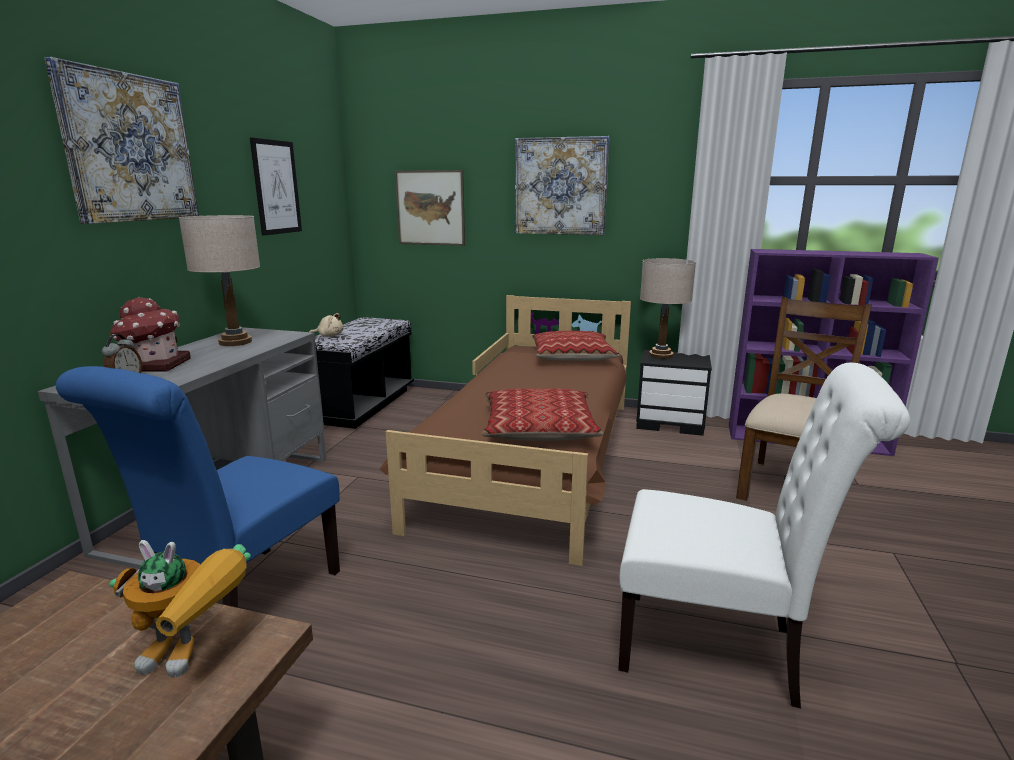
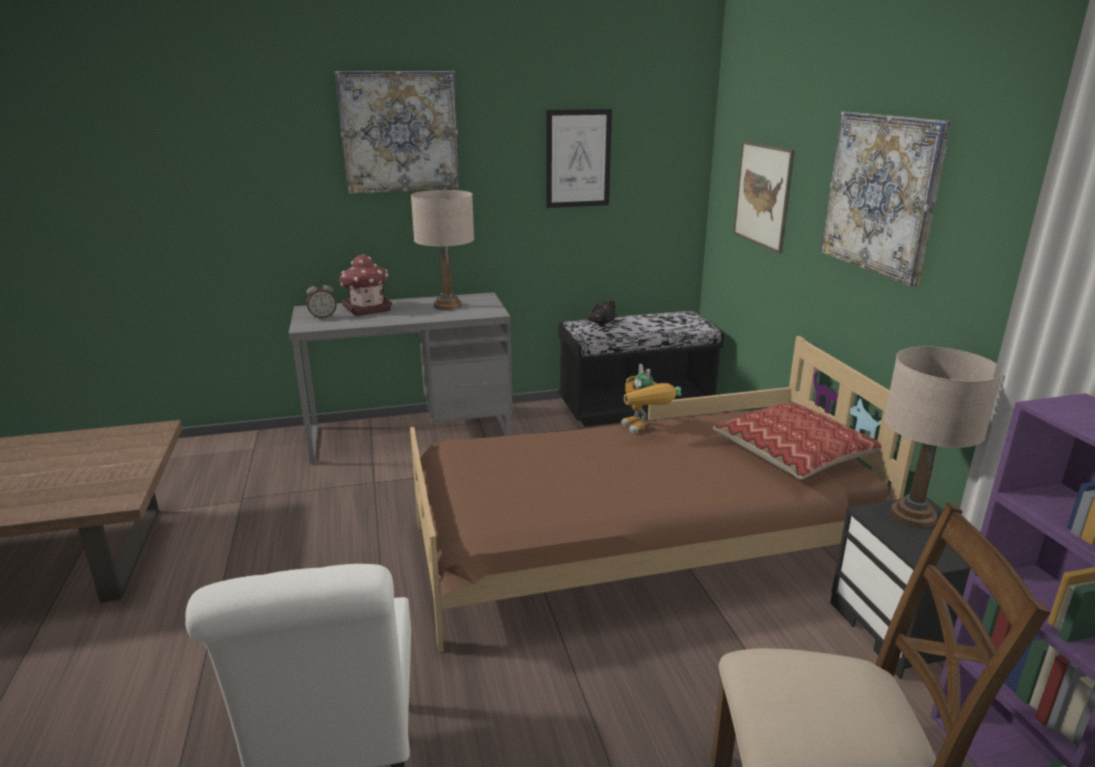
camera: 60 degrees right, 5 degrees up
(196, 655) = (104, 488): toy robot -> toy robot (644, 431)
(242, 606) = (289, 504): blue chair -> none
(329, 336) = (600, 322): beige plush toy -> black plush toy
(539, 428) = (517, 497): pillow -> none

